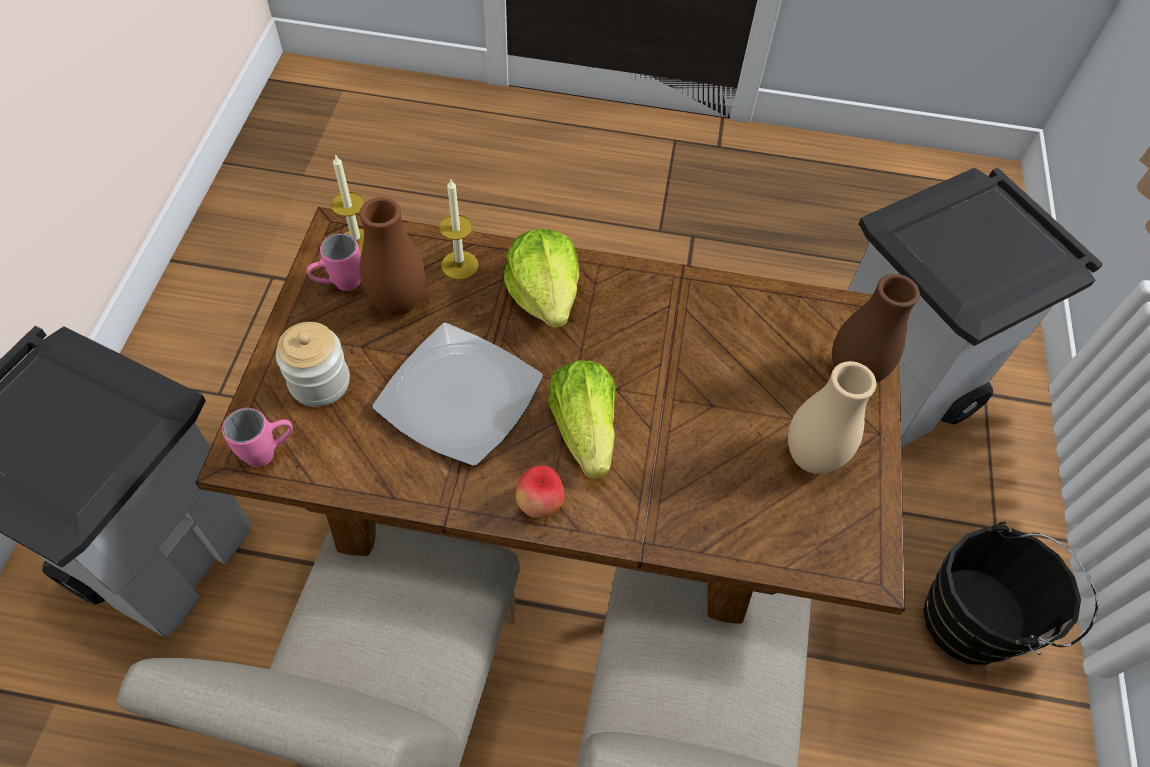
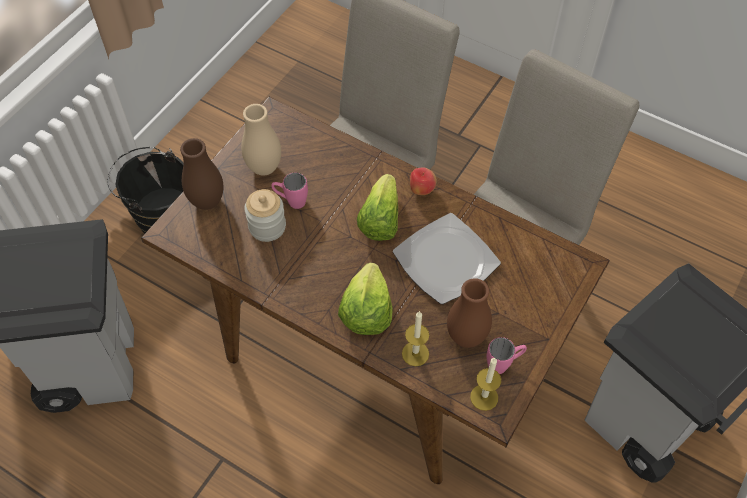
camera: 155 degrees left, 0 degrees up
(270, 452) = (565, 262): pink mug -> pink mug (291, 201)
(320, 382) = (529, 296): jar -> jar (267, 227)

